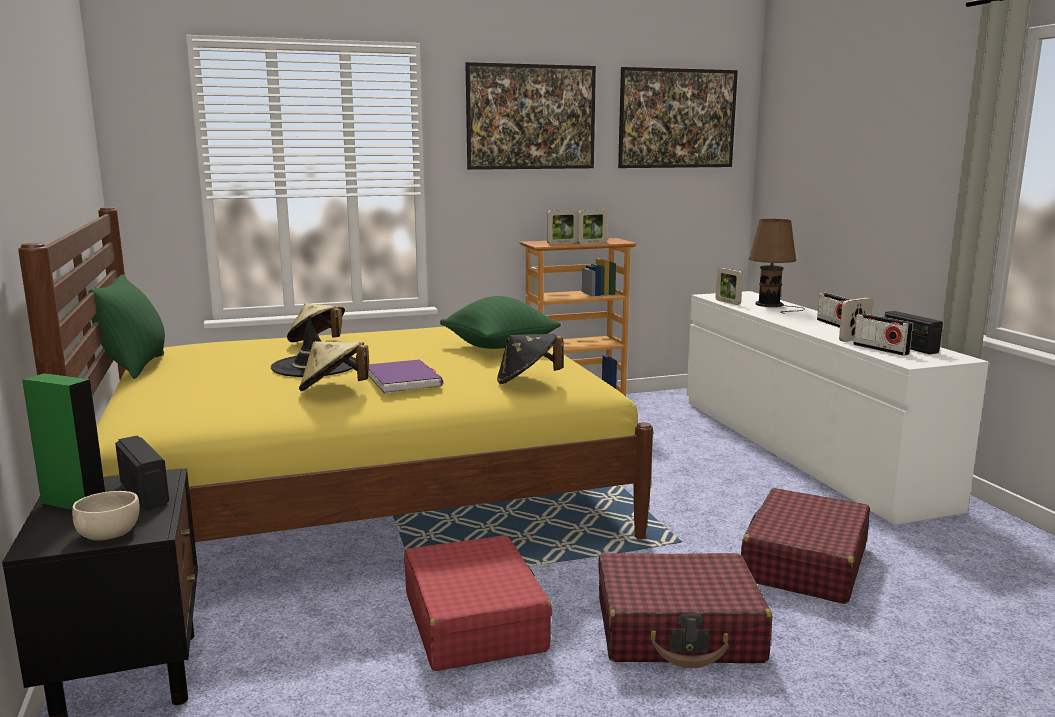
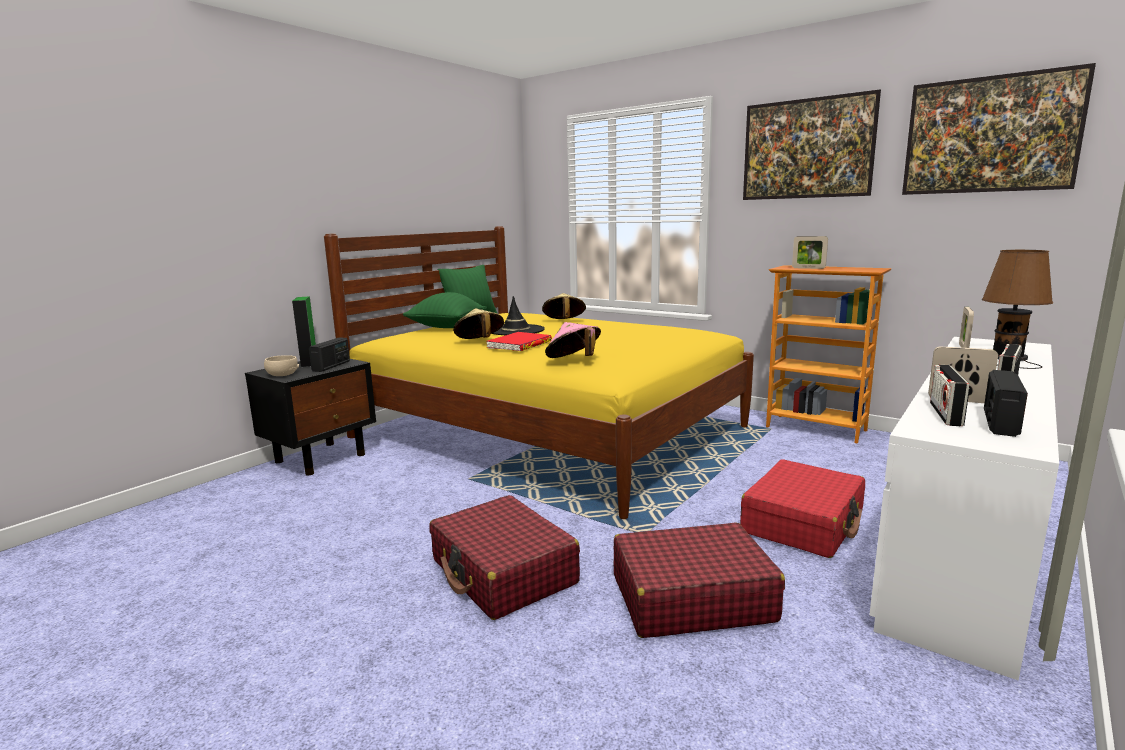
camera: 55 degrees right, 0 degrees up
(403, 380) = (519, 345): purple book -> red book
(474, 621) = (442, 506): red suitcase -> red suitcase (803, 523)
(500, 347) = (640, 342): green pillow -> green pillow (446, 328)
(527, 381) = (573, 360): black hat -> pink hat
(592, 243) = (836, 269): picture frame -> none

